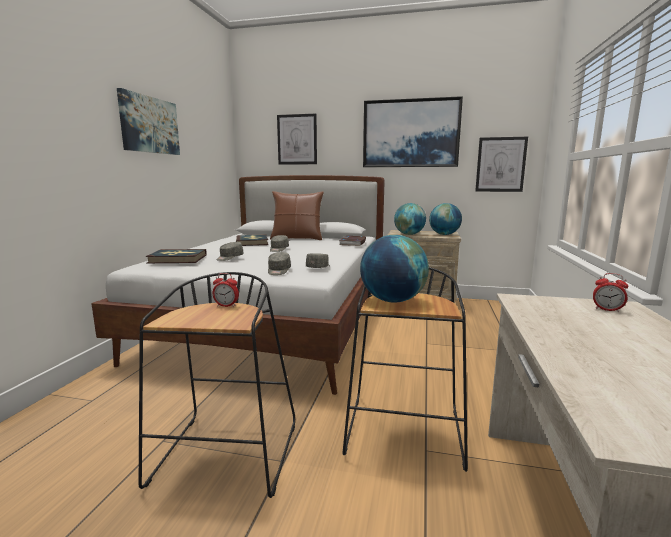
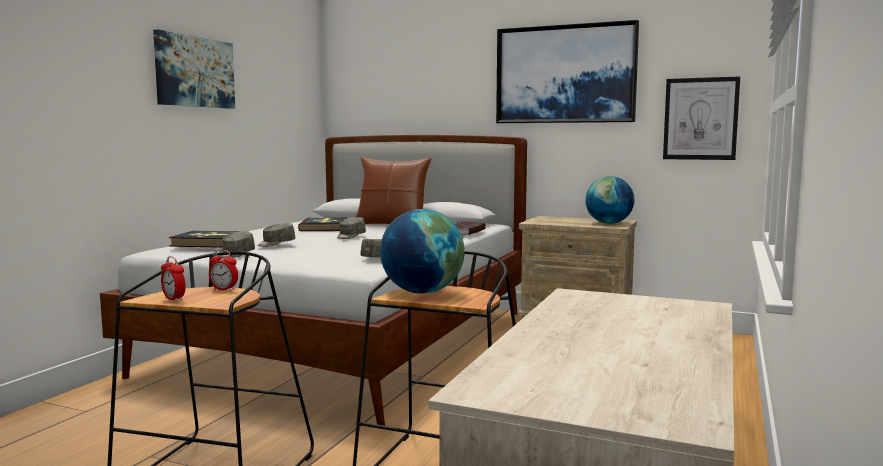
camera: 10 degrees right, 5 degrees down
(278, 271) = (324, 260): grey cap -> grey cap (236, 254)
(297, 139) = (406, 84): picture -> none
(409, 234) = (555, 222): globe -> none
(607, 310) = (670, 308): alarm clock -> alarm clock (174, 299)

